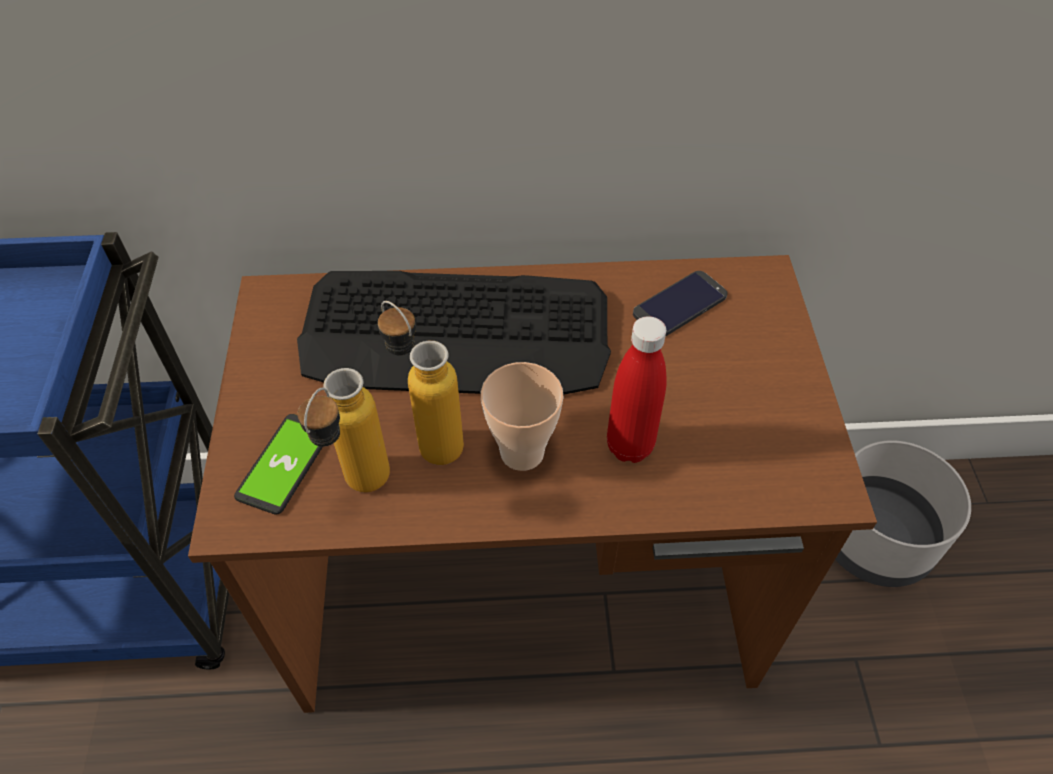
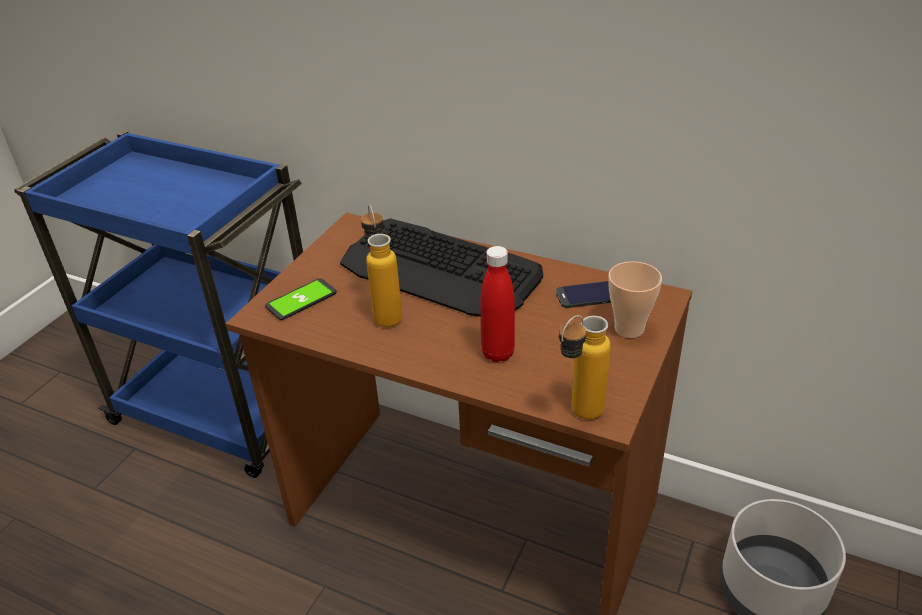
camera: 30 degrees right, 15 degrees down
(359, 490) = (329, 324): bottle -> bottle (578, 416)
(522, 452) = (431, 336): cup -> cup (629, 329)

